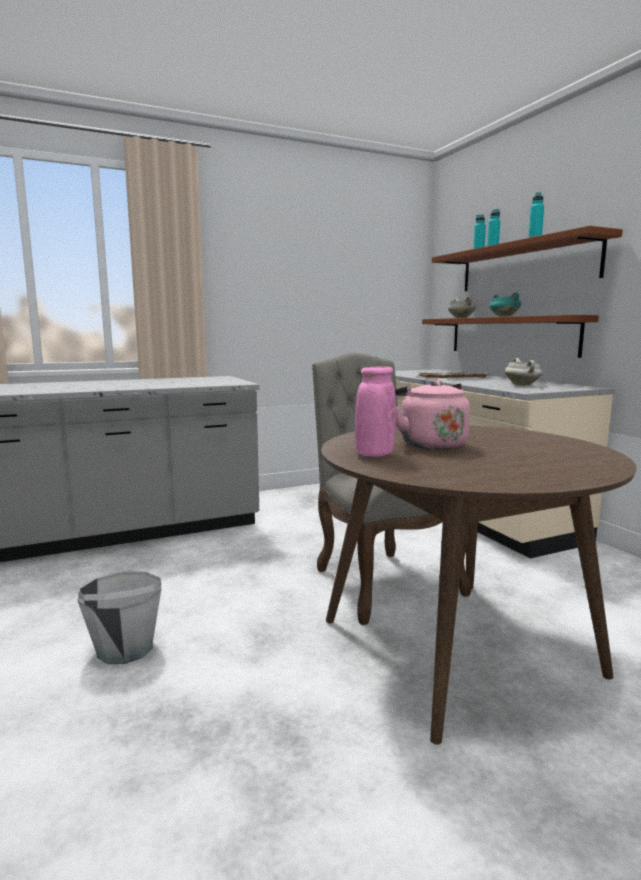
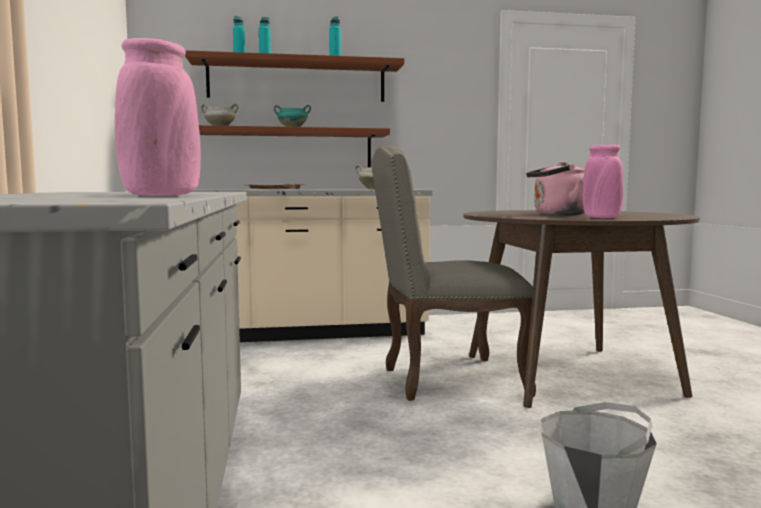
camera: 75 degrees left, 5 degrees down
(53, 390) = (161, 195): none -> pink vase

